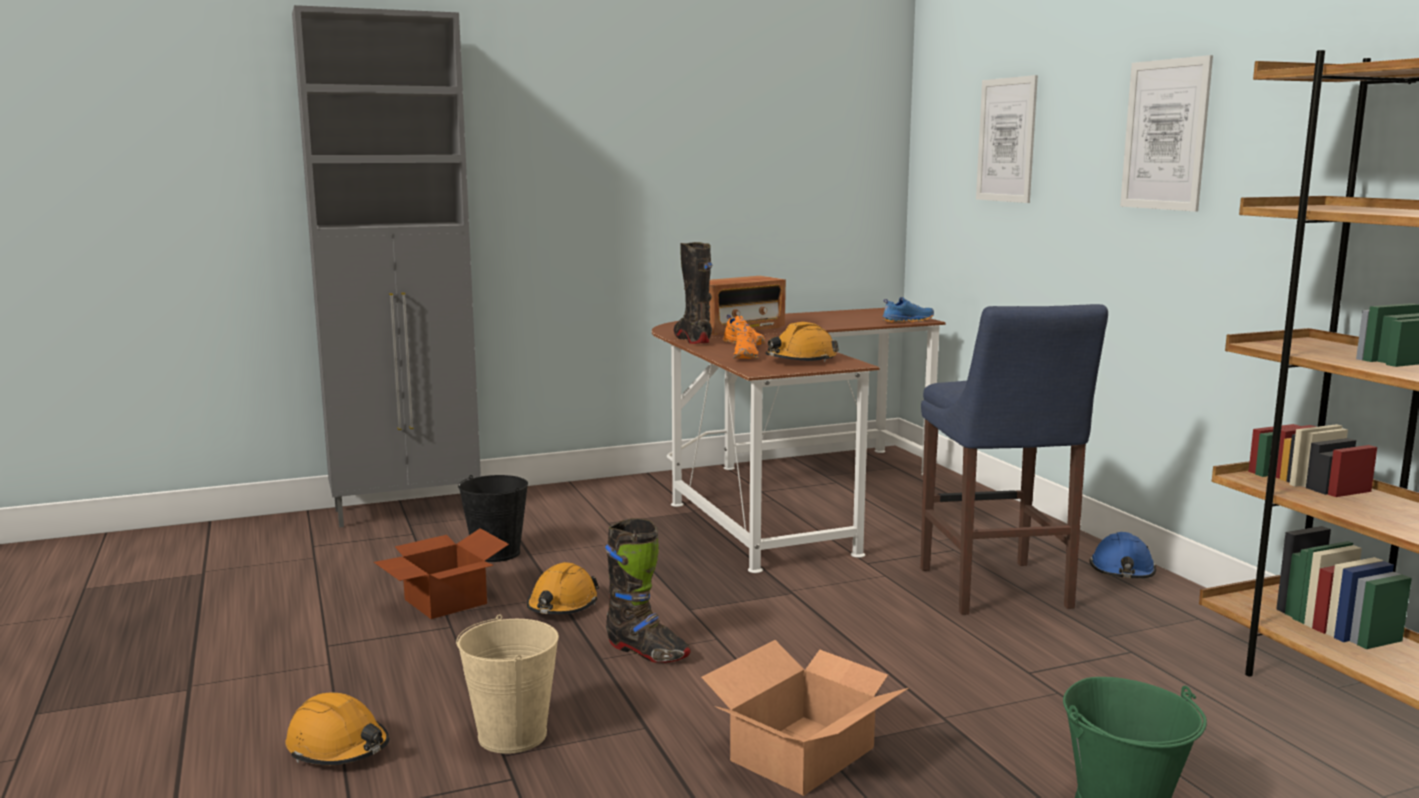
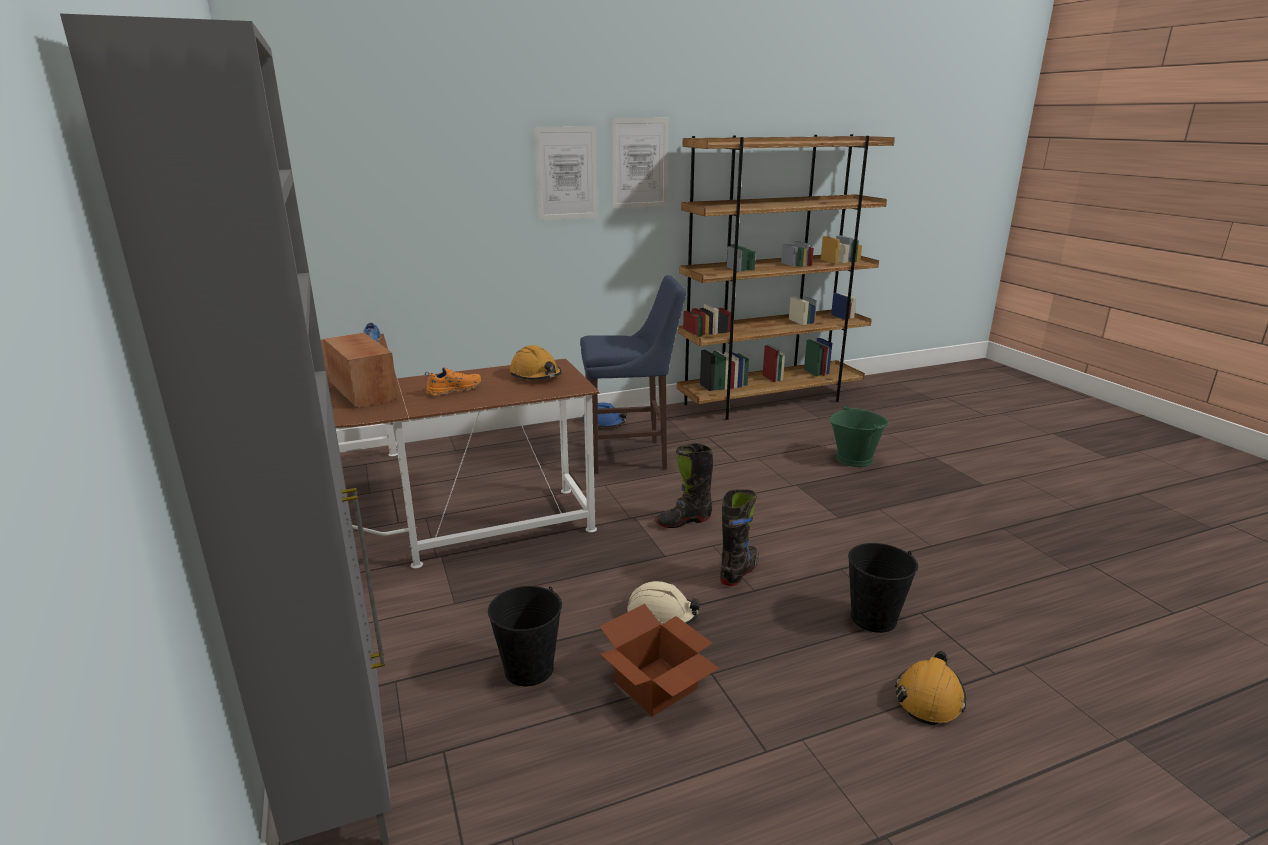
camera: 90 degrees left, 10 degrees up
(513, 735) = (873, 618): beige bucket -> black bucket
(562, 606) = (662, 614): orange hard hat -> beige hard hat
(692, 339) = (415, 407): black boot -> black boot (683, 521)
(746, 357) = (514, 390): orange shoe -> none
(804, 754) = (846, 521): cardboard box -> none
(1006, 140) = (406, 180): picture -> picture (639, 163)

